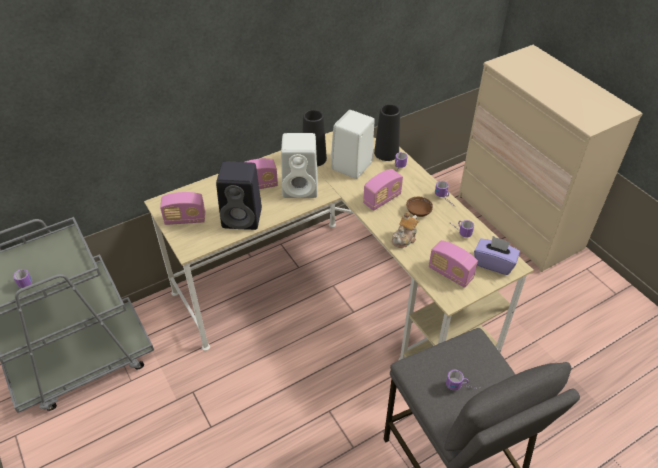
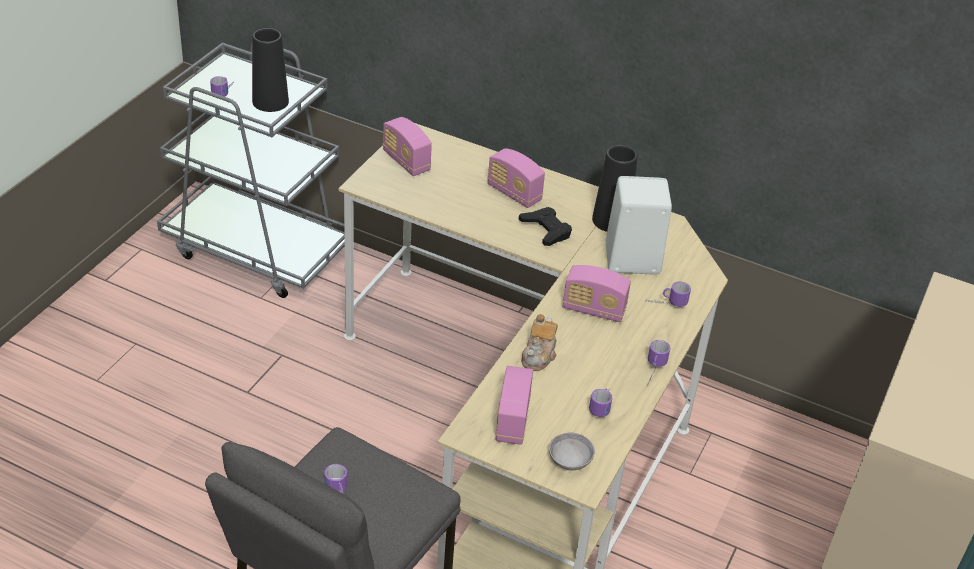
camera: 55 degrees right, 5 degrees down
(243, 218) = (449, 204): black speaker -> none
(301, 187) = (546, 230): white speaker -> black game controller
(386, 153) = (692, 282): black vase -> black vase (270, 101)
(404, 238) = (539, 355): teapot -> teapot turned 75 degrees counterclockwise
(418, 212) = (602, 352): brown bowl -> none
(494, 263) = (570, 460): purple tissue box -> grey bowl

